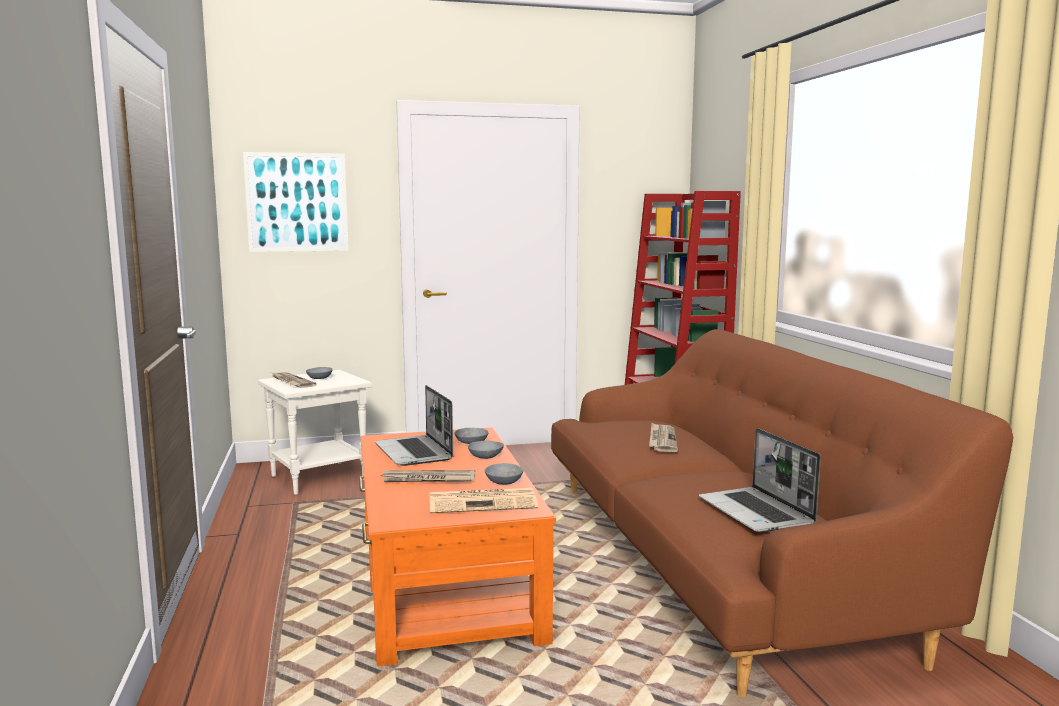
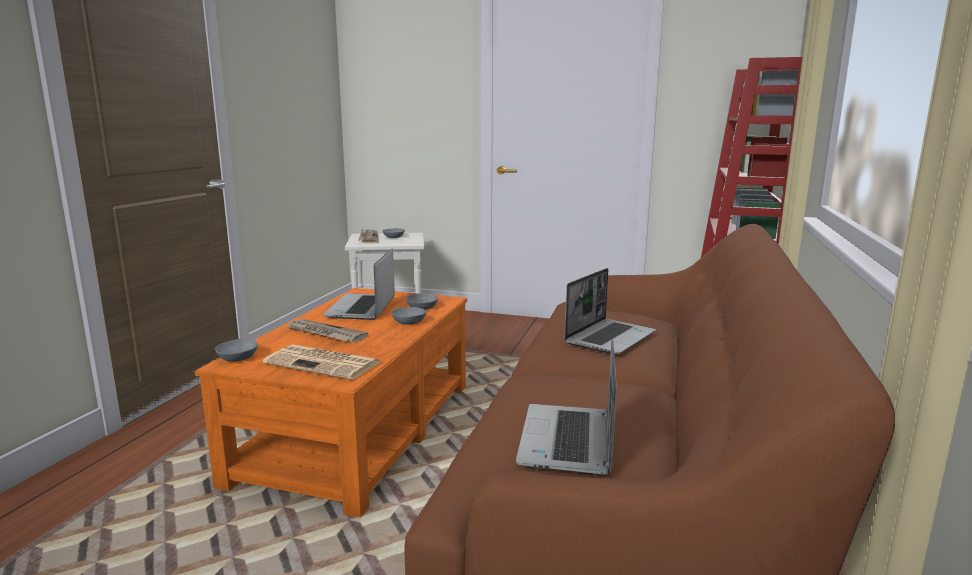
camera: 30 degrees right, 5 degrees up
(297, 202) = (397, 85): picture -> none
(502, 481) = (375, 348): grey bowl -> grey bowl (236, 357)
(662, 440) = (610, 337): newspaper -> laptop

